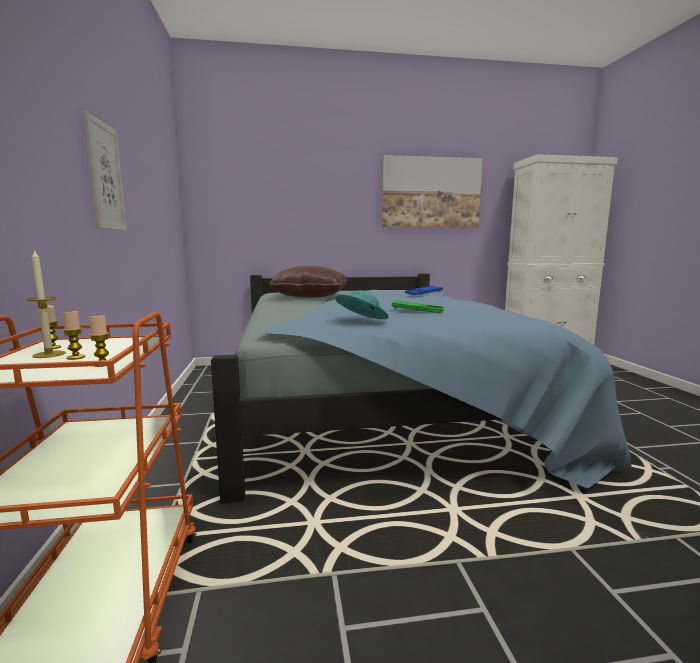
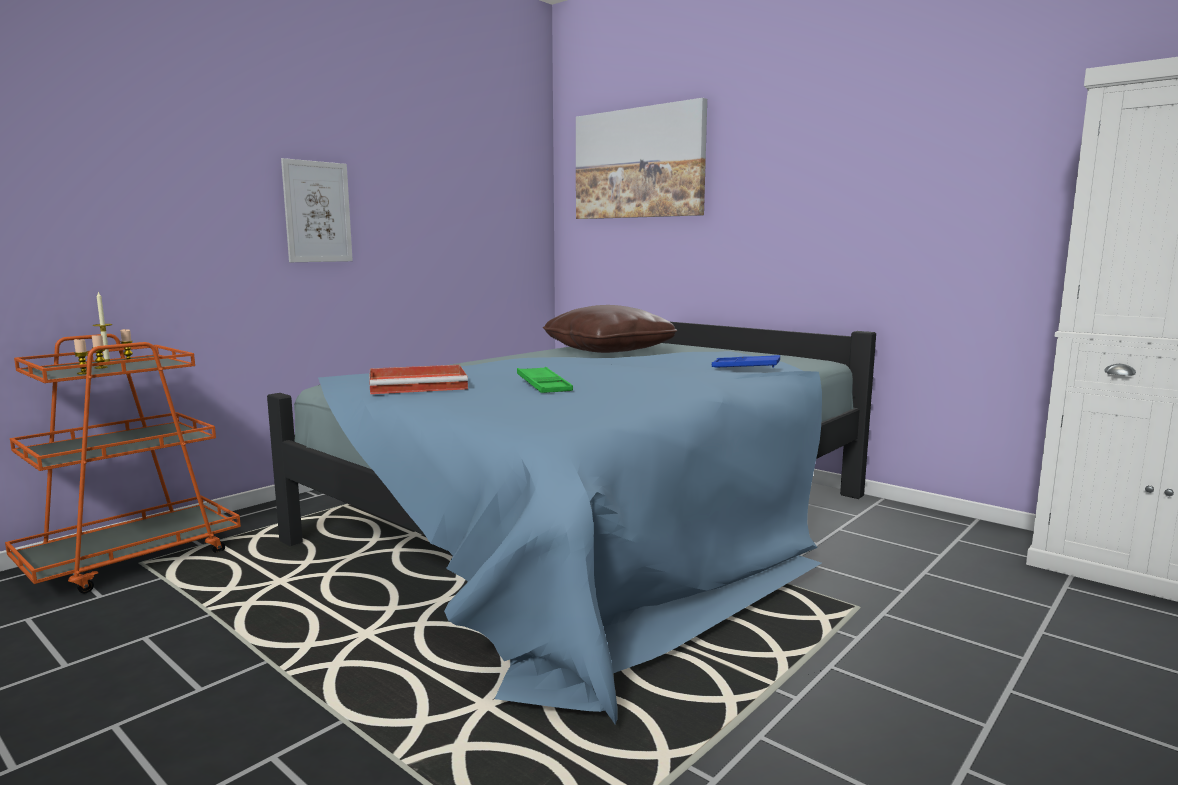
camera: 50 degrees right, 0 degrees up
(361, 321) = (420, 384): turquoise hat -> red tray
(431, 193) = (895, 173): picture -> picture (639, 163)

